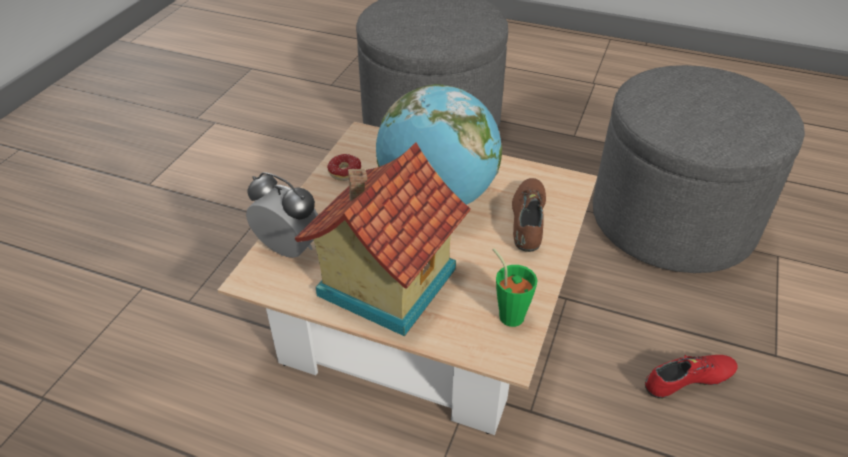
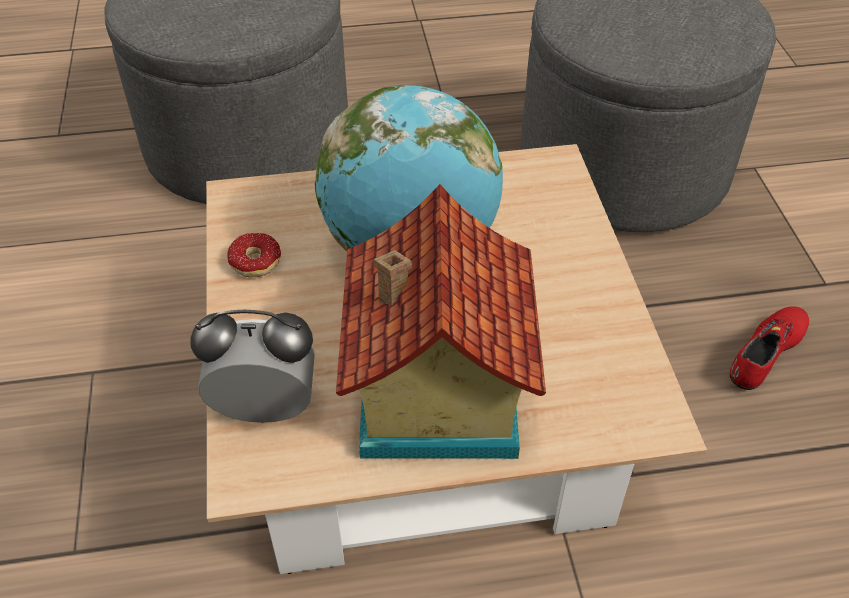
camera: 30 degrees left, 5 degrees up
(508, 312) = (614, 366): green cup -> none
(528, 221) = (546, 236): brown shoe -> none

